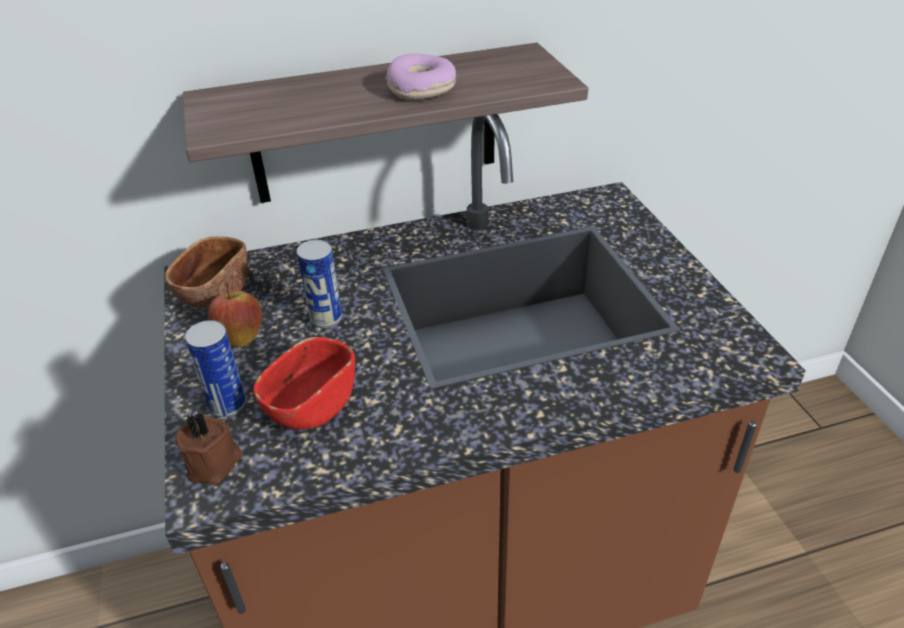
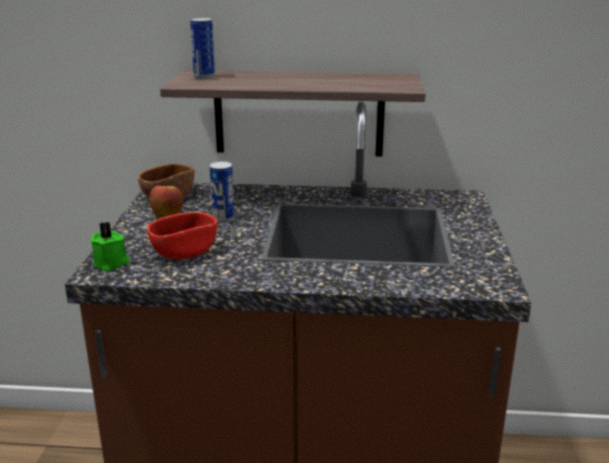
camera: 20 degrees right, 15 degrees down
(215, 463) = (111, 263): brown candle -> green candle
(228, 405) = (137, 242): can -> can (204, 76)
(421, 89) = (317, 82): donut -> none

